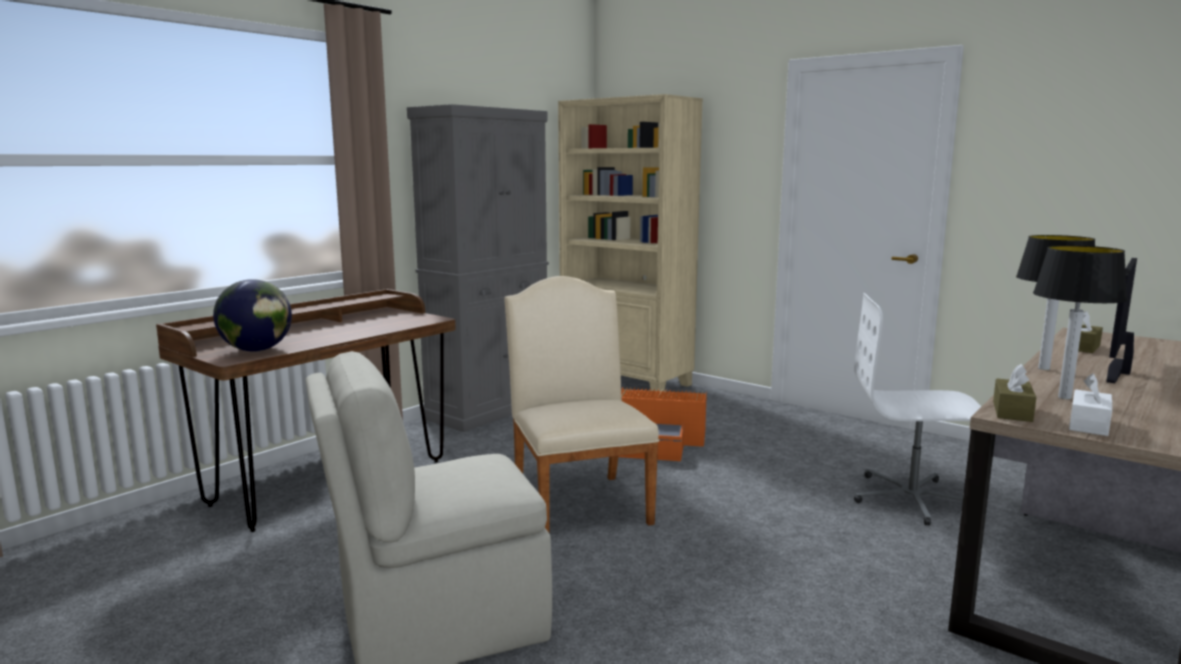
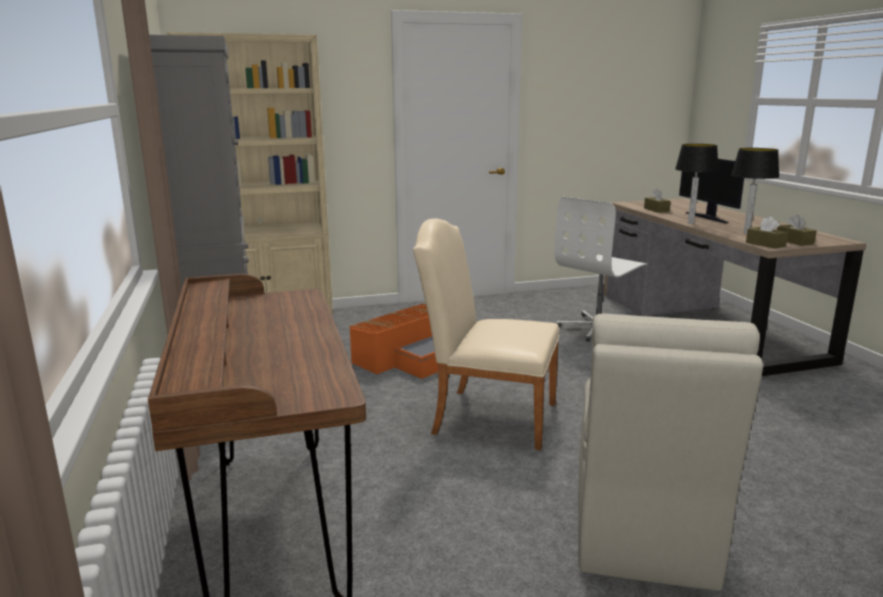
camera: 55 degrees left, 5 degrees up
(256, 350) = (308, 378): globe -> none
(1088, 424) = (794, 241): white tissue box -> brown tissue box

